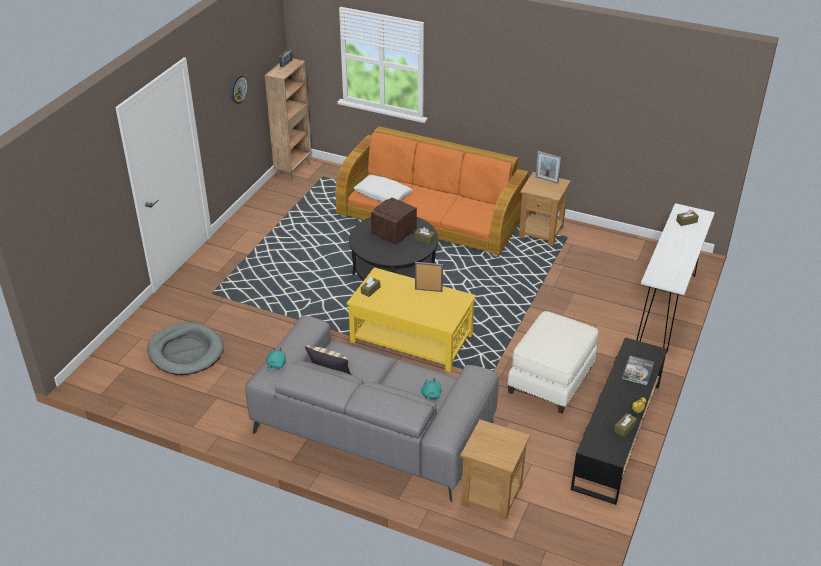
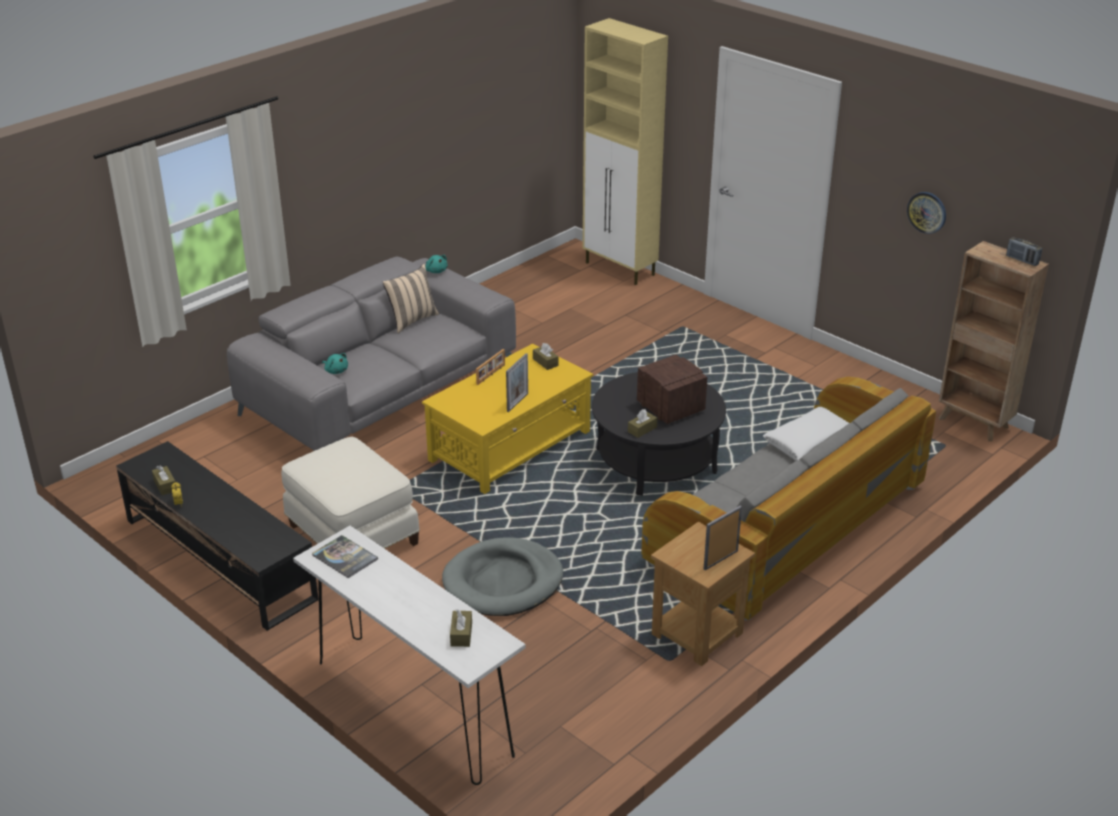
camera: 110 degrees right, 5 degrees down
(119, 344) = (620, 269): none -> beige cabinet
(186, 352) = (583, 302): grey dog bed -> grey dog bed (503, 582)
(400, 310) = (491, 374): none -> picture frame
(431, 217) = (788, 526): orange sofa -> grey sofa
(491, 495) = (221, 441): brown side table -> none
(638, 371) = (242, 530): book -> book (345, 557)

